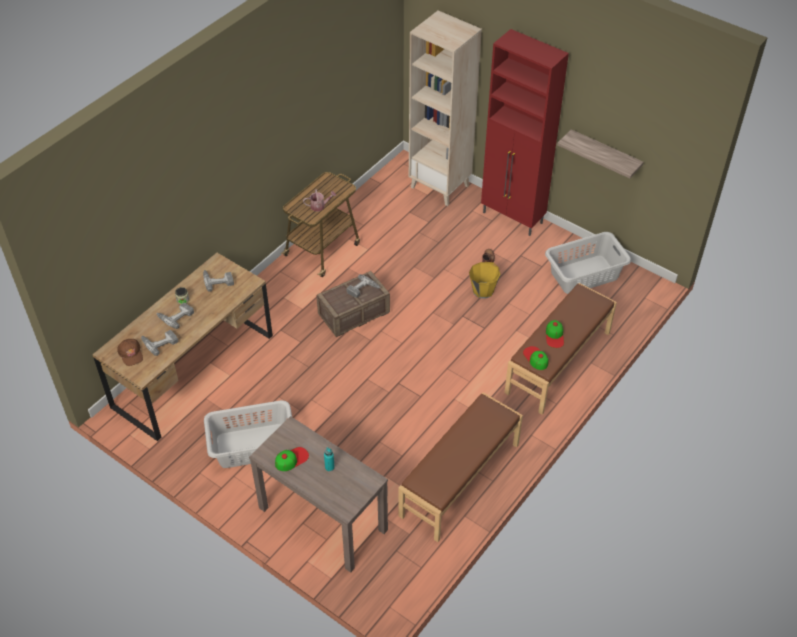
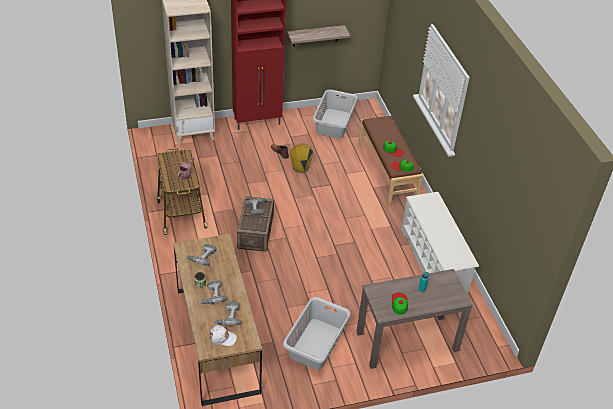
camera: 55 degrees left, 5 degrees down
(131, 354) = (222, 337): brown cap -> white cap
(460, 480) = (433, 262): brown bench -> white shoe rack

